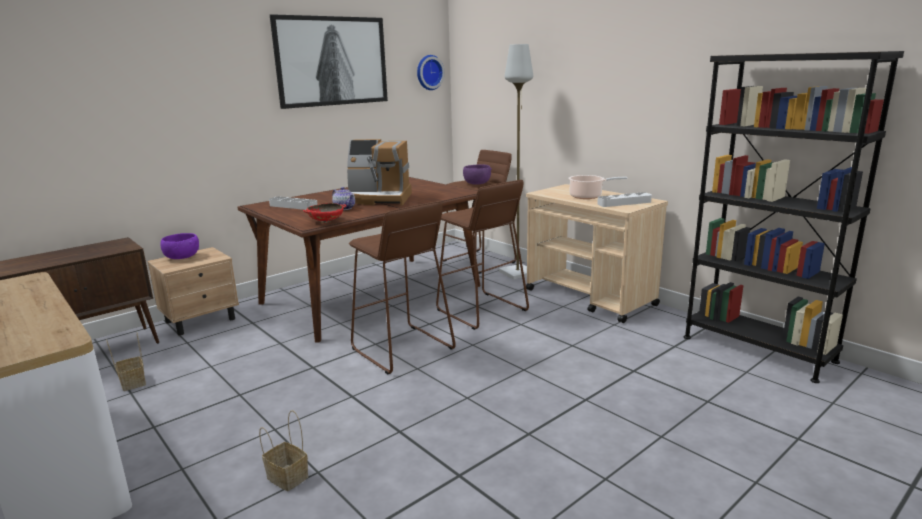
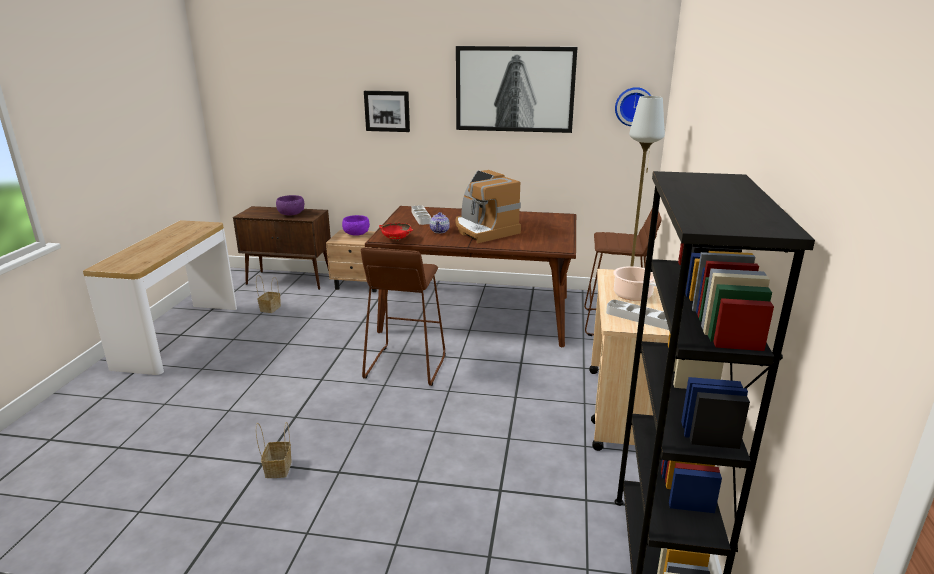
camera: 50 degrees right, 5 degrees up
(195, 94) = (387, 111): none -> picture
(286, 477) = (216, 403): basket -> basket (278, 468)
(477, 184) = (616, 241): purple bowl -> purple bowl (291, 214)
(481, 310) = (514, 368): brown stool -> none

